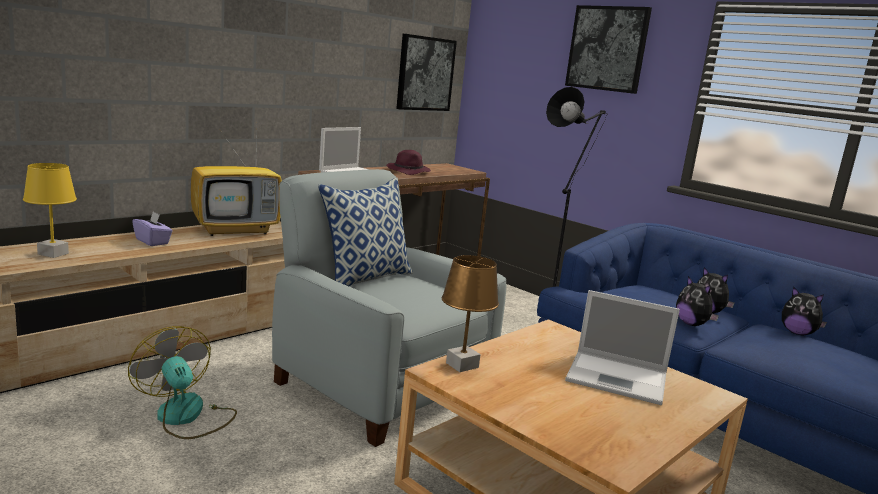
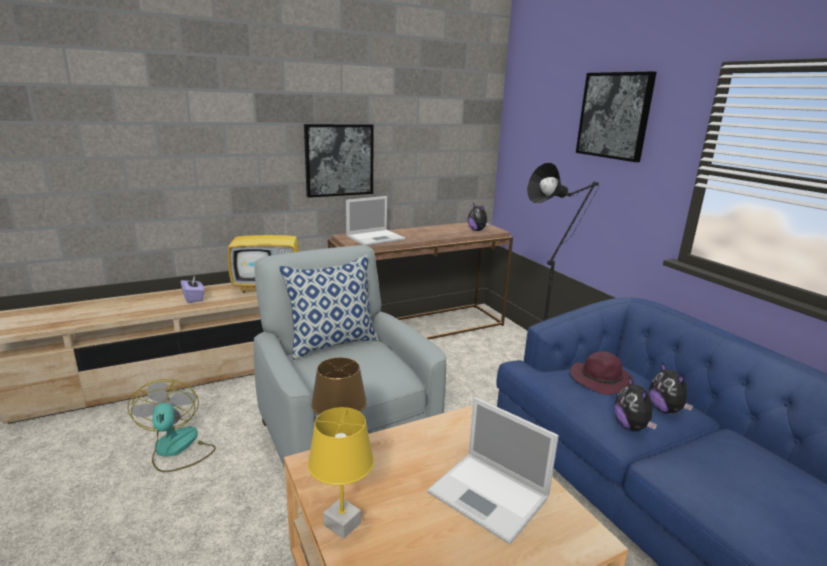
camera: 20 degrees right, 5 degrees up
(53, 254) = (113, 309): yellow table lamp -> yellow table lamp (343, 524)
(409, 171) = (432, 232): purple hat -> purple hat (602, 380)
(425, 73) = (456, 143): picture -> picture (339, 160)
(797, 333) = (765, 452): plush toy -> plush toy (477, 230)

